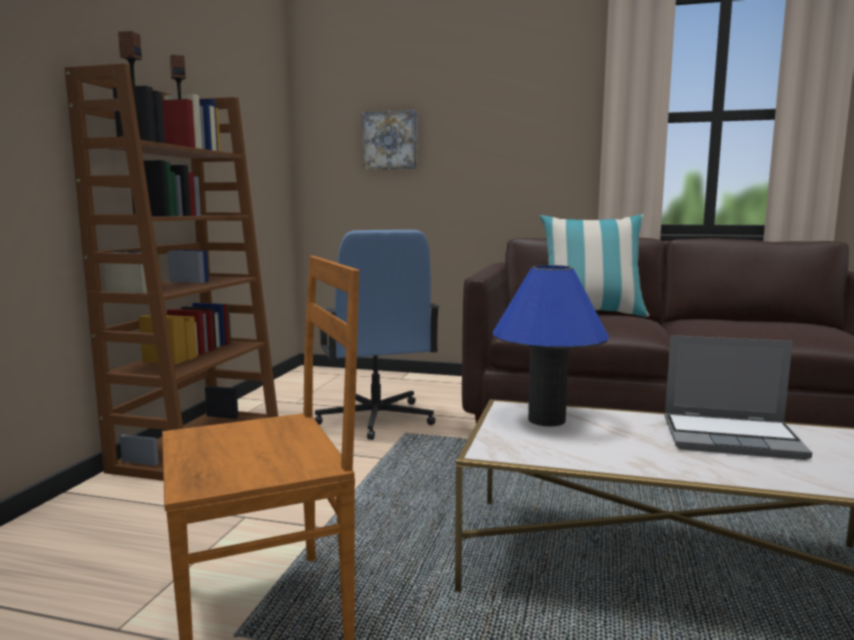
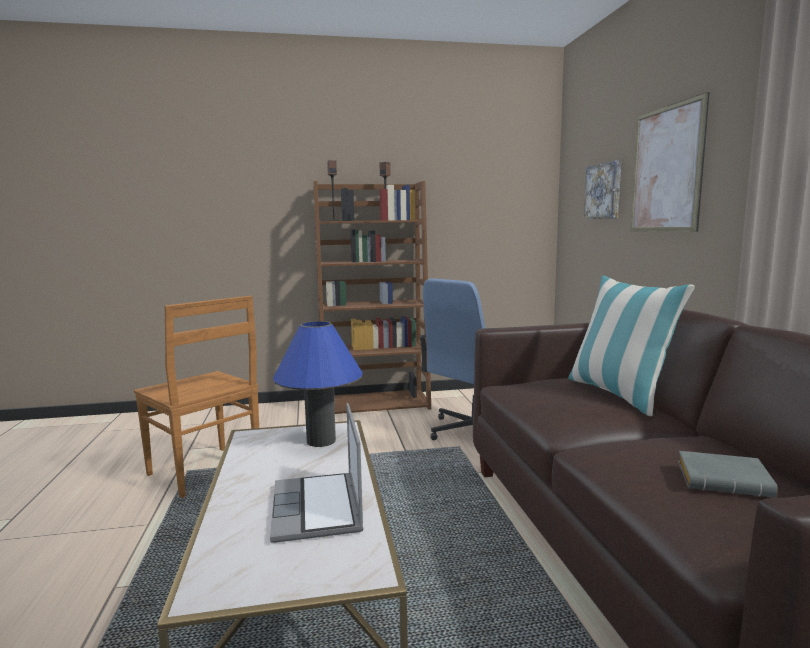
camera: 65 degrees right, 0 degrees up
(486, 125) = (666, 169): none -> picture
(772, 324) = (725, 481): none -> grey book

